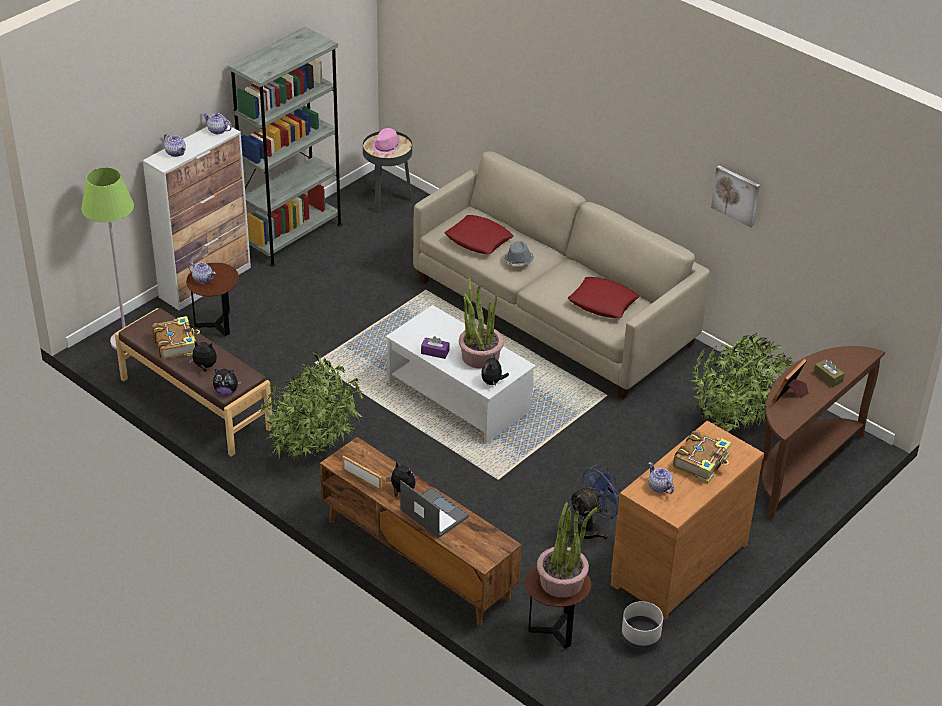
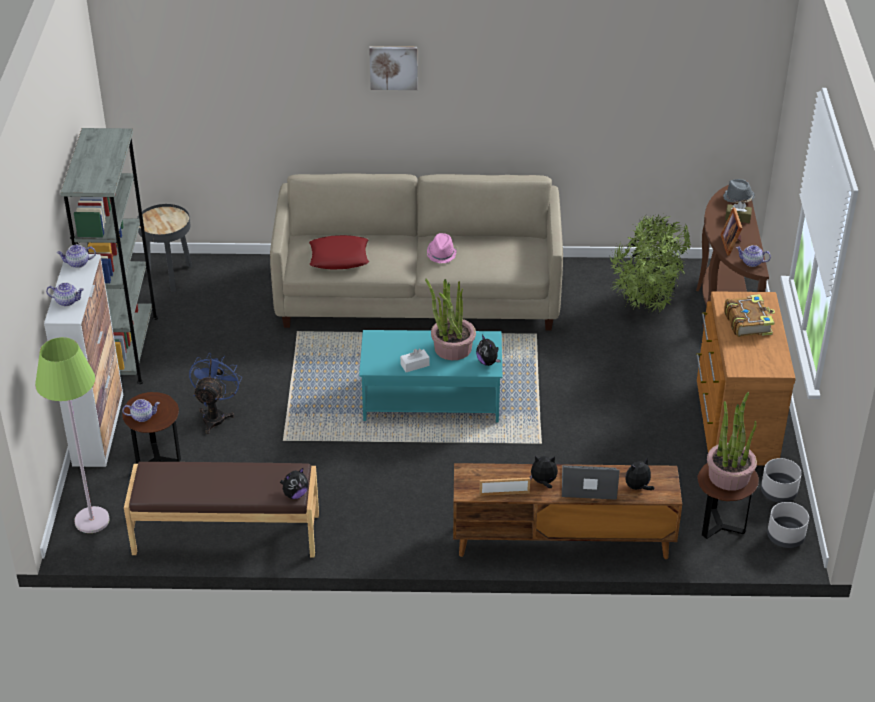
camera: 40 degrees left, 0 degrees up
(176, 344) = (197, 482): book -> none
(204, 367) = (249, 486): plush toy -> plush toy (638, 487)
(314, 450) = (374, 509): potted plant -> none
(386, 147) = (163, 222): pink hat -> pink hat (442, 253)
(435, 352) = (415, 365): purple tissue box -> white tissue box
(459, 397) = (432, 399): white coffee table -> turquoise coffee table
(518, 261) = (392, 257): grey hat -> grey hat (738, 198)
(592, 529) = (651, 437): blue fan -> blue fan (216, 415)
(598, 673) = (785, 536): none -> grey planter
(603, 303) = (495, 255): red pillow -> none
(659, 487) = (746, 357): teapot -> teapot (751, 262)
(736, 195) = (574, 106): picture -> picture (393, 67)

